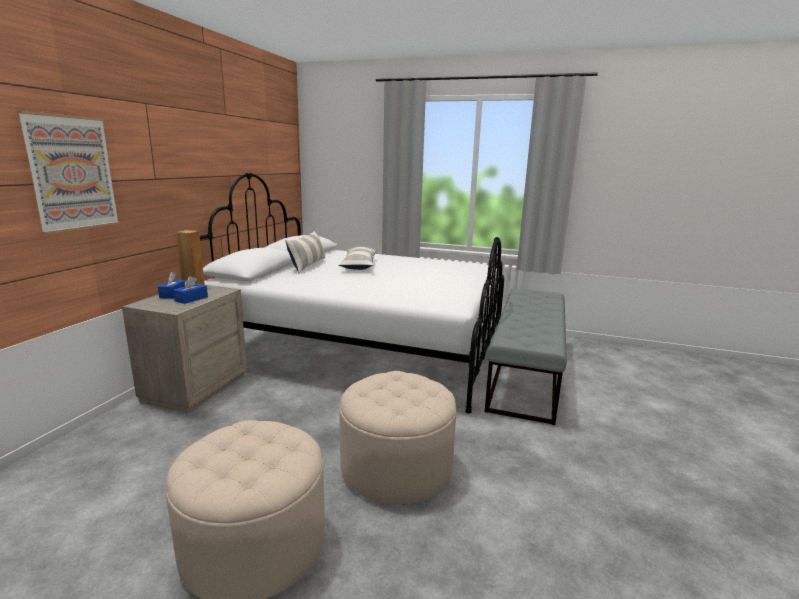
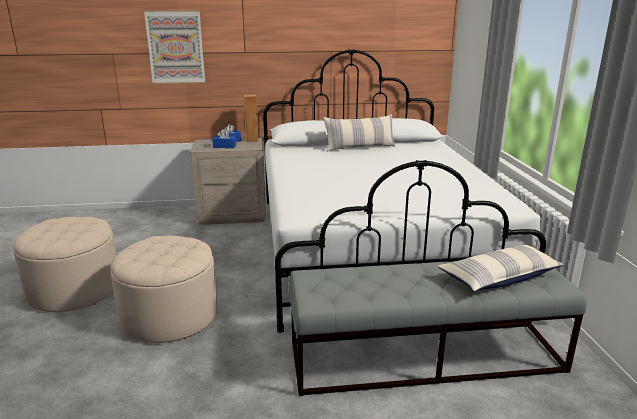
camera: 65 degrees right, 5 degrees up
(358, 265) = (391, 161): pillow -> pillow (499, 278)

